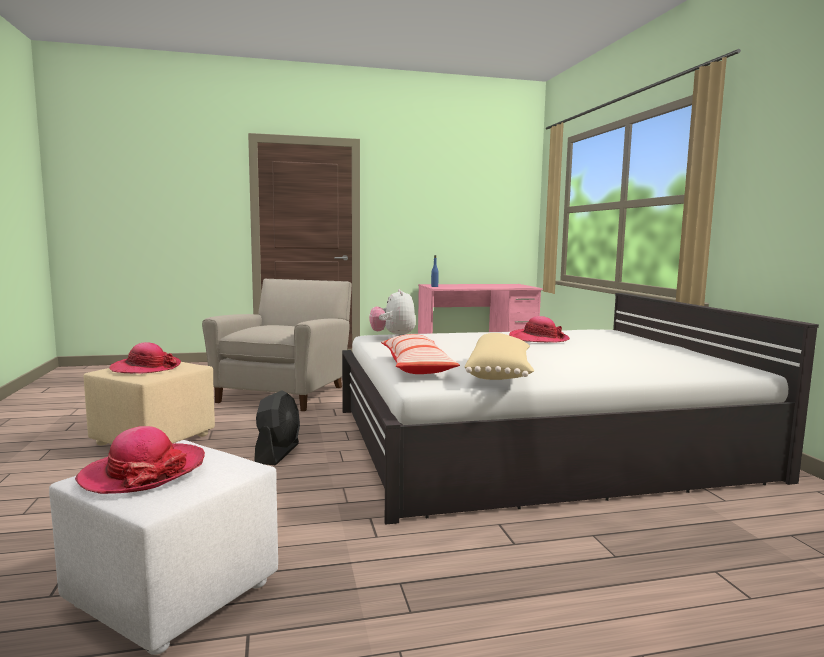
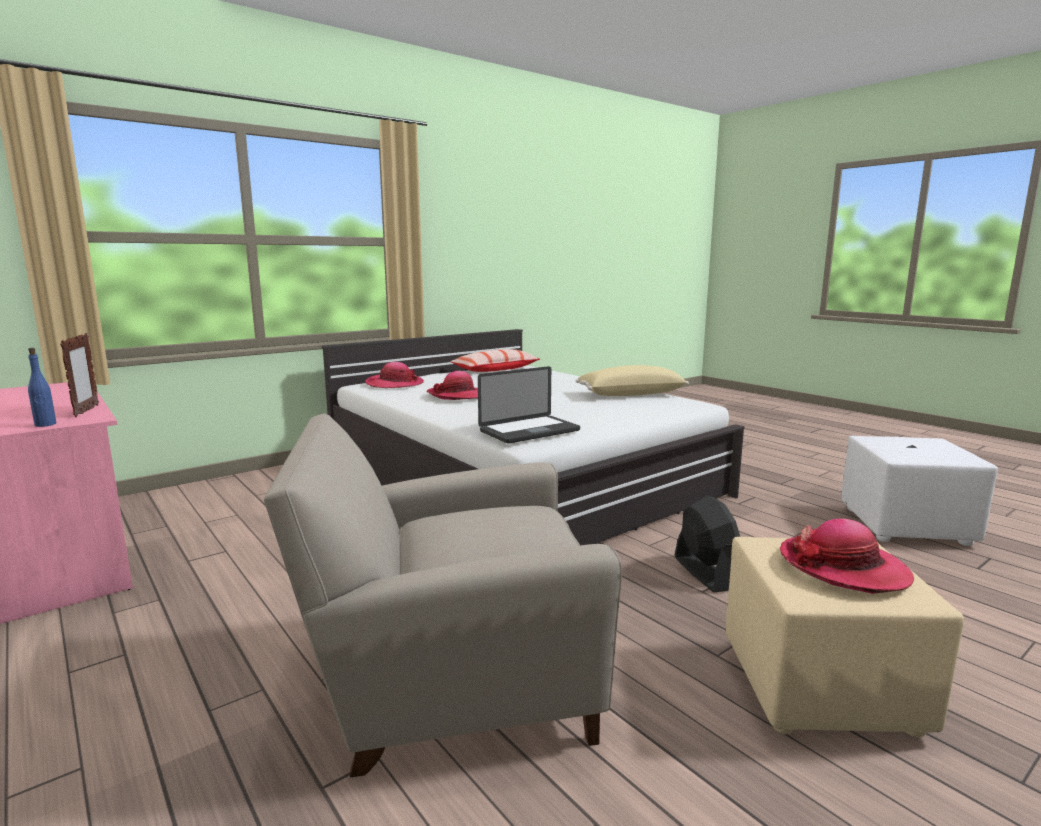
camera: 115 degrees left, 5 degrees up
(143, 472) = (933, 450): hat -> hat (394, 384)
(278, 453) = (705, 572): black fan -> black fan turned 90 degrees clockwise
(393, 336) = (529, 431): plush toy -> laptop
(416, 367) = (653, 410): pillow -> pillow (495, 370)
(455, 287) = (86, 411): none -> picture frame

